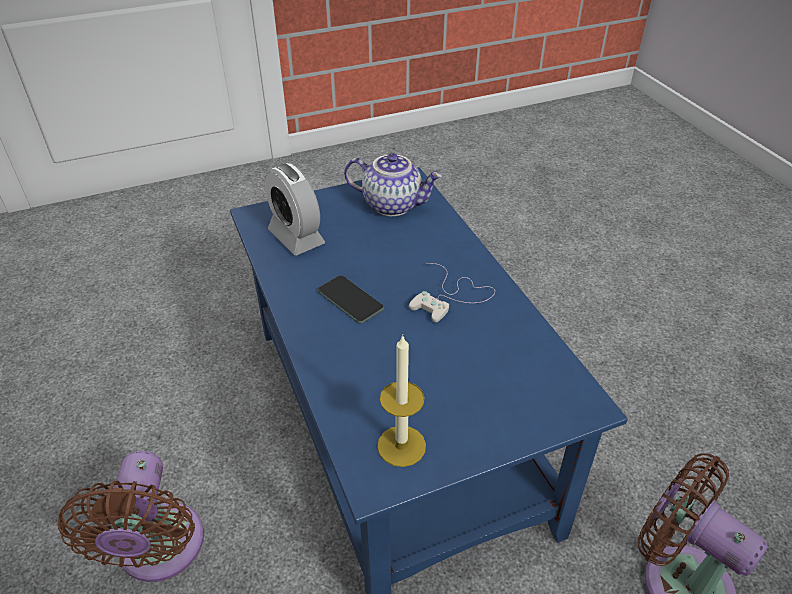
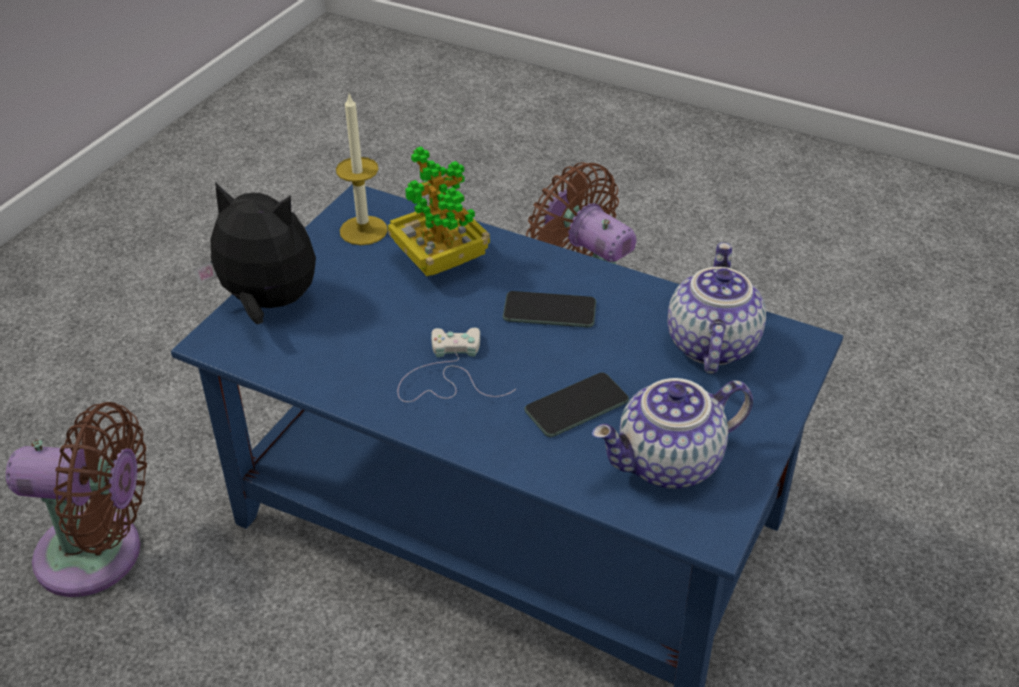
camera: 140 degrees right, 0 degrees up
(296, 237) = (709, 343): alarm clock -> teapot
(374, 378) = (440, 260): none -> potted plant
(402, 246) = (576, 406): none -> phone
(531, 416) = (267, 304): none -> plush toy

